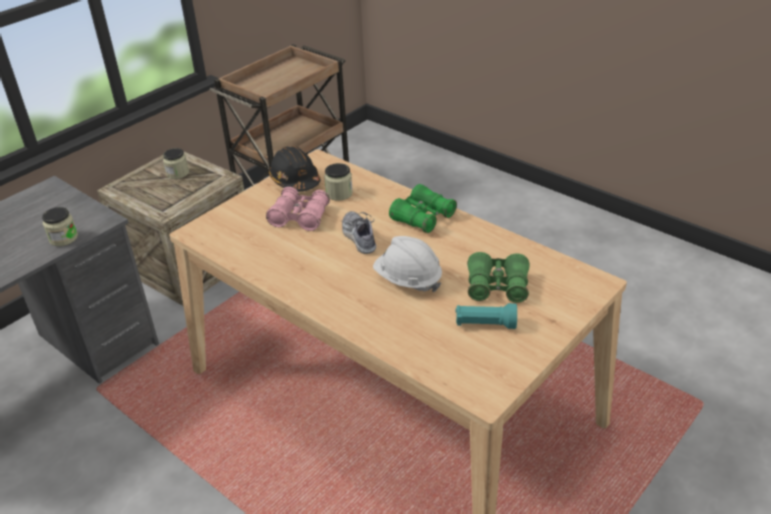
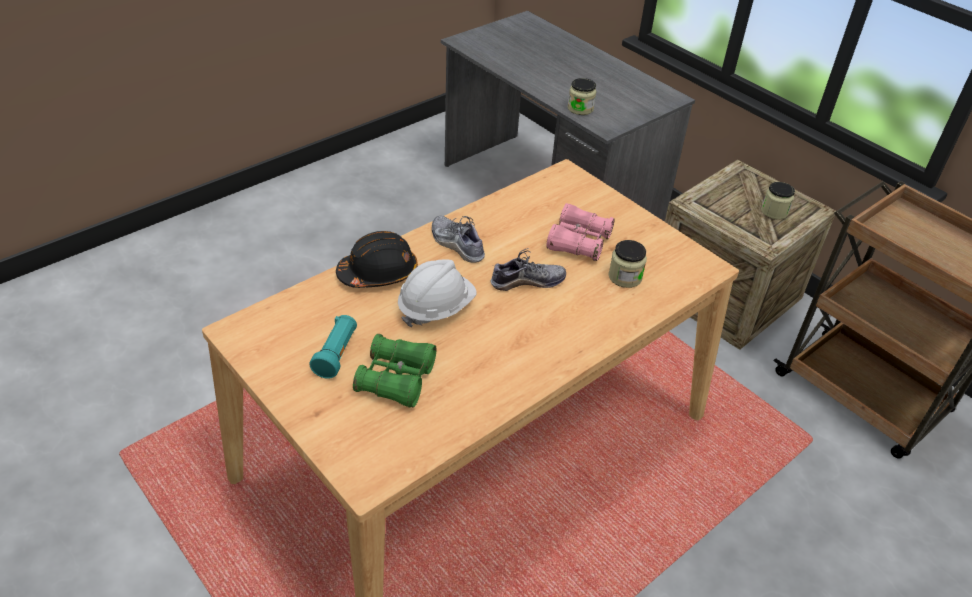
camera: 95 degrees right, 5 degrees up
(295, 180) = (660, 245): black hard hat -> black hard hat (378, 273)
(318, 281) = (457, 244): none -> shoe
(423, 217) = (557, 341): green binoculars -> none

